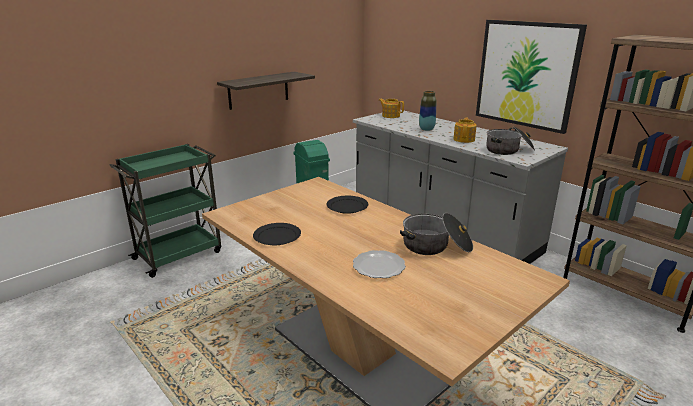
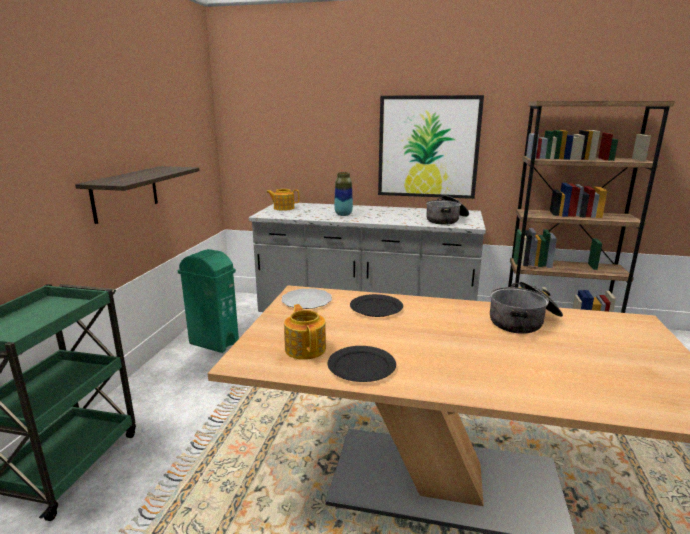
camera: 35 degrees left, 5 degrees down
(378, 267) = (519, 360): plate -> plate (307, 301)
(464, 139) = (393, 217): teapot -> teapot (305, 348)

